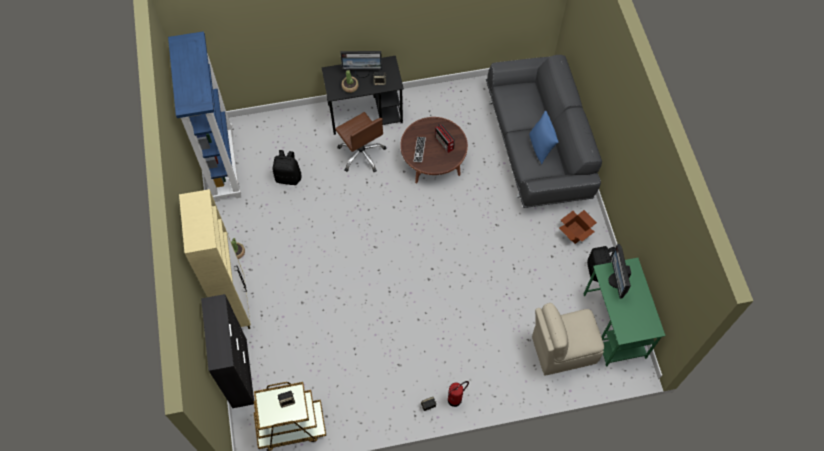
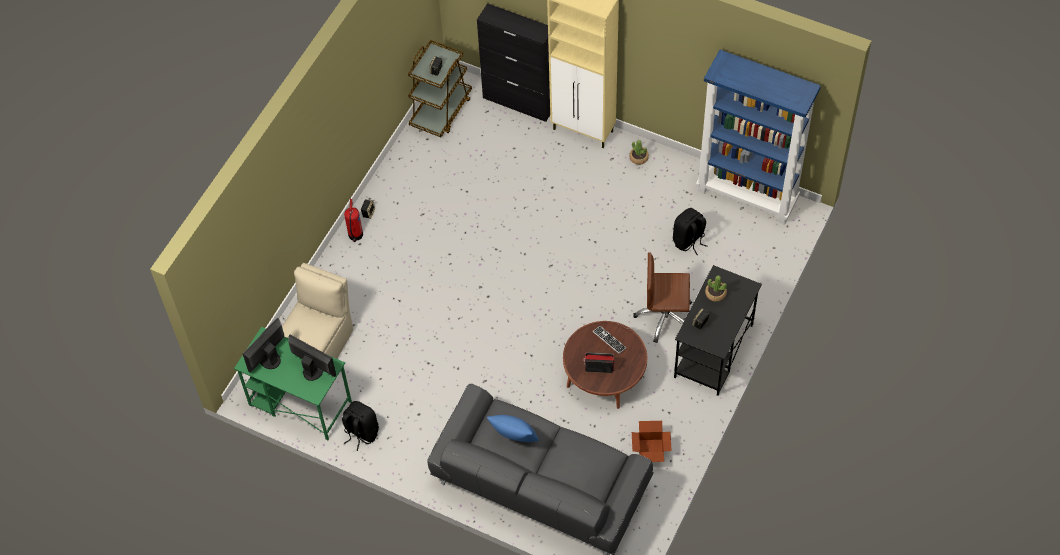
camera: 130 degrees right, 5 degrees down
(363, 71) = (726, 316): monitor -> monitor (269, 360)
(575, 232) = (416, 444): cardboard box -> cardboard box (650, 450)

